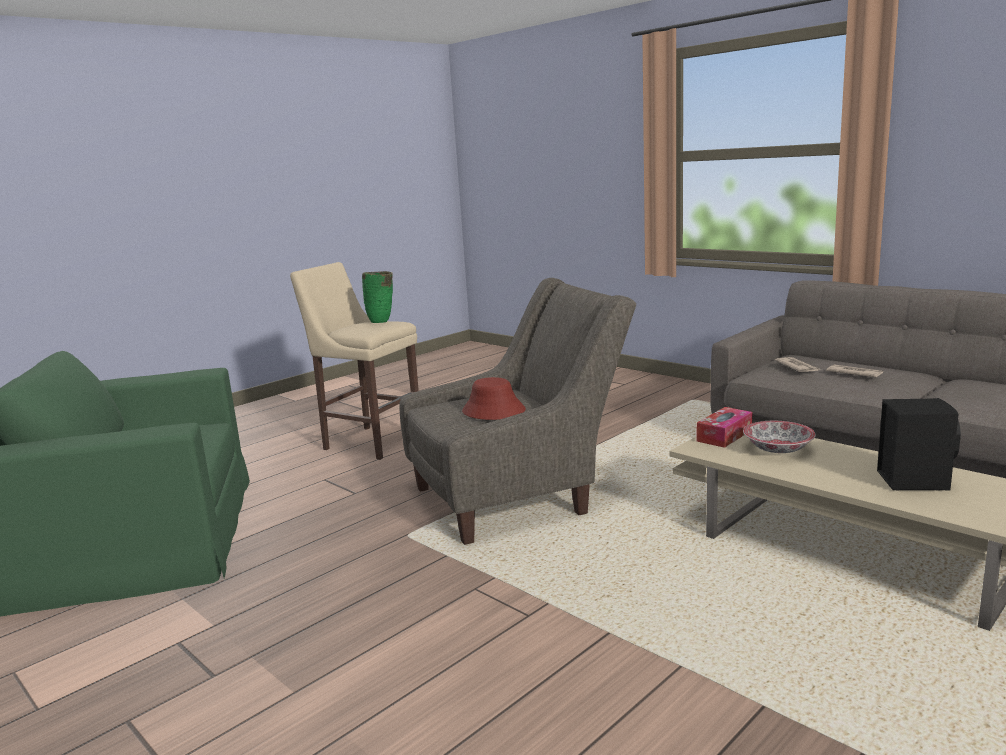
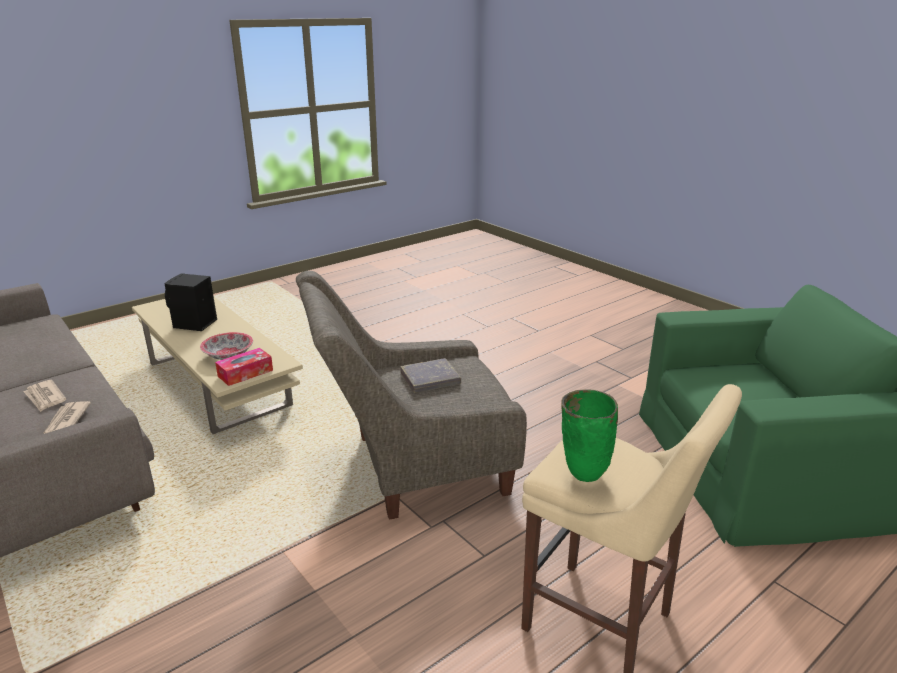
camera: 175 degrees left, 10 degrees up
(493, 411) = (430, 379): red hat -> grey book

